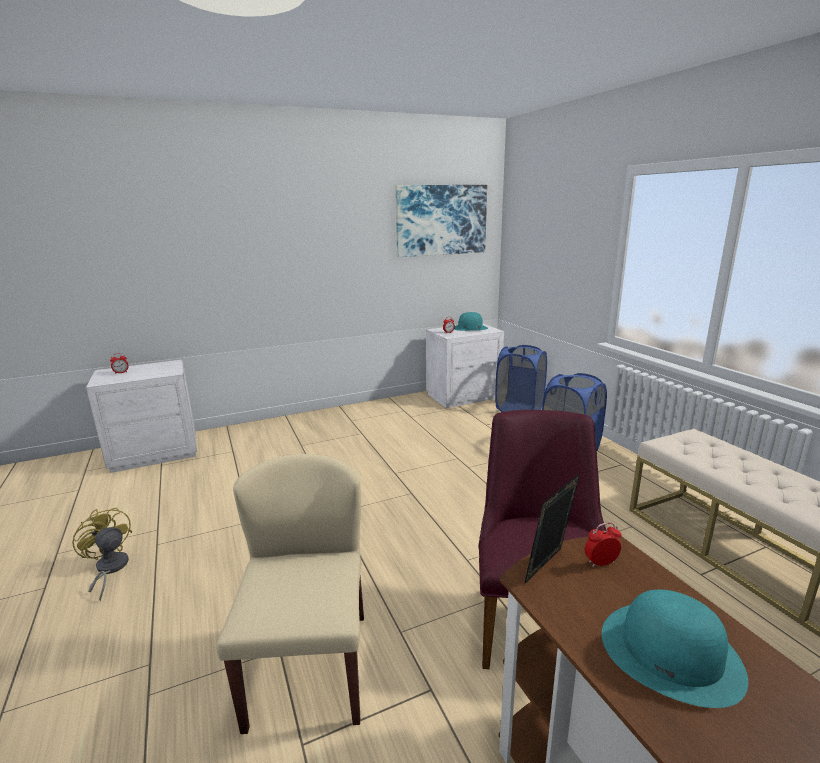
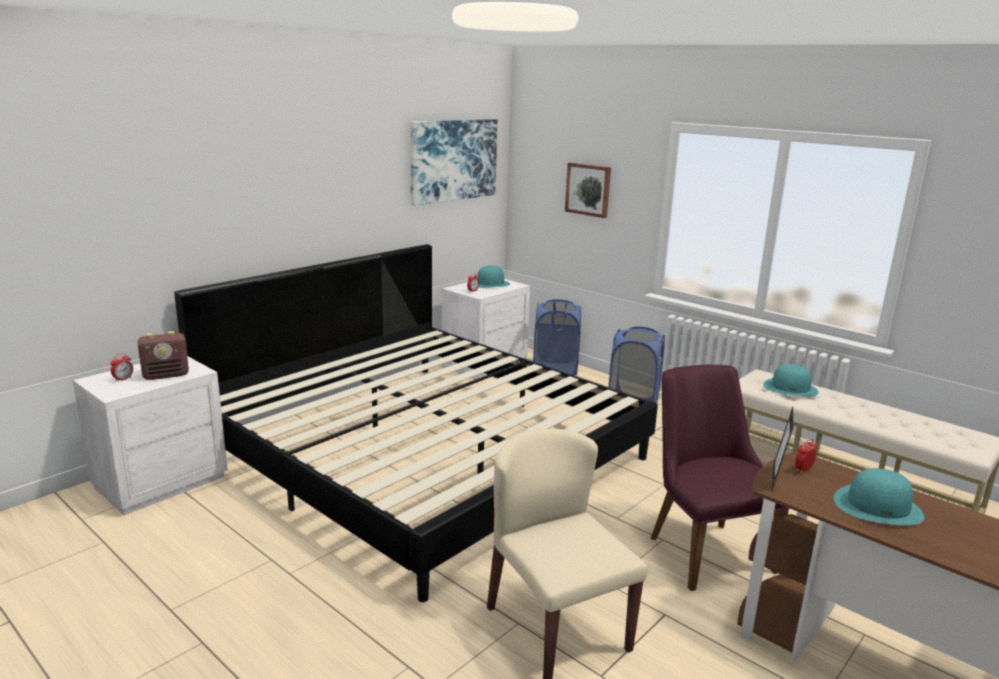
camera: 25 degrees left, 0 degrees up
(109, 570) = (261, 608): yellow fan -> none
(149, 373) = (166, 375): none -> radio
(349, 462) = (423, 452): none -> bed
(557, 243) = (588, 189): none -> picture
(720, 454) = (790, 388): none -> turquoise hat

